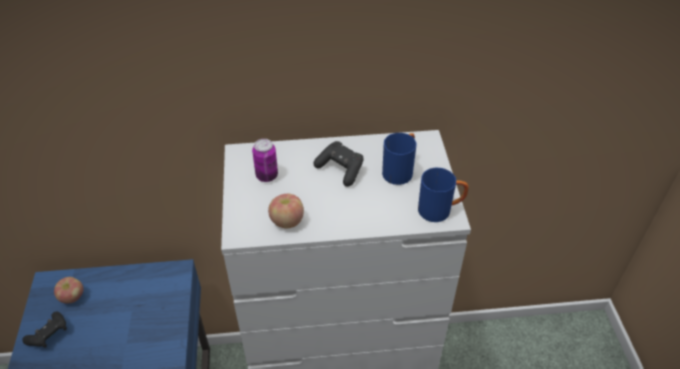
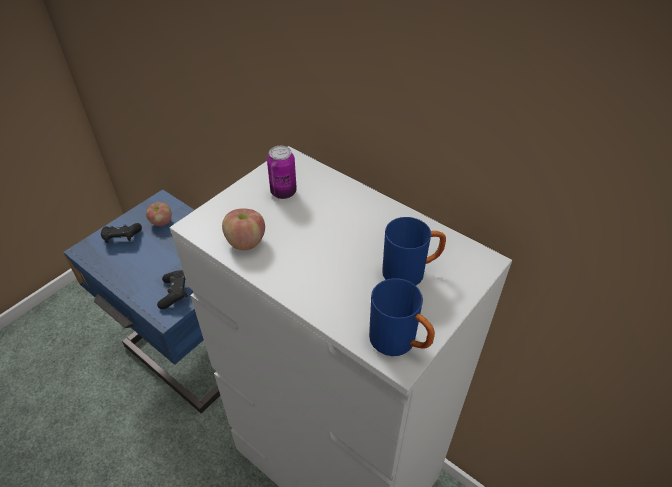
camera: 45 degrees right, 0 degrees up
(340, 169) = (353, 230): black game controller -> black game controller (175, 293)

